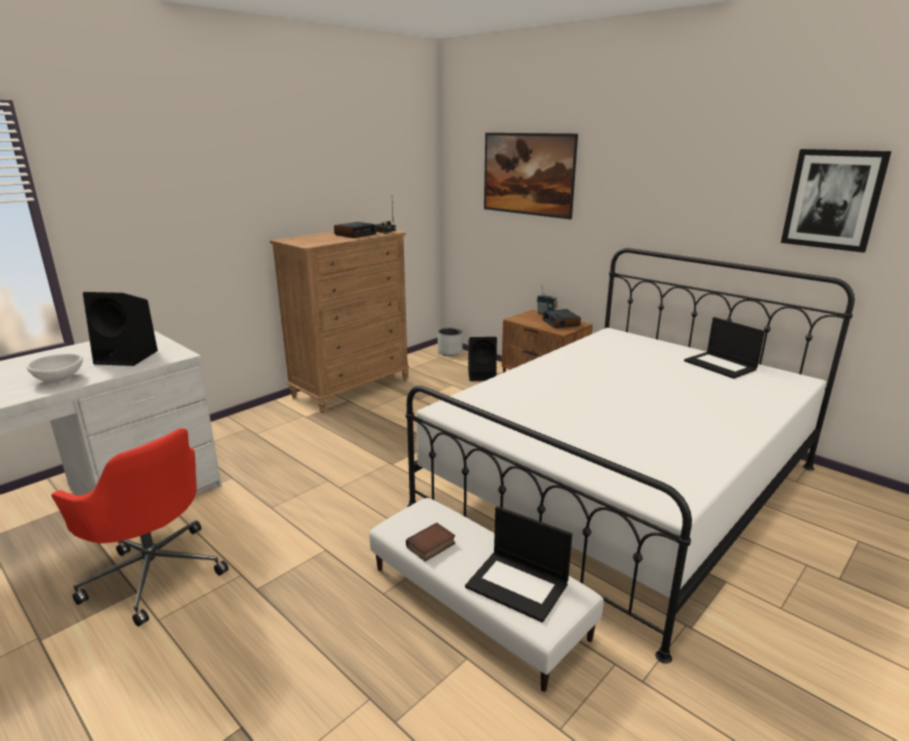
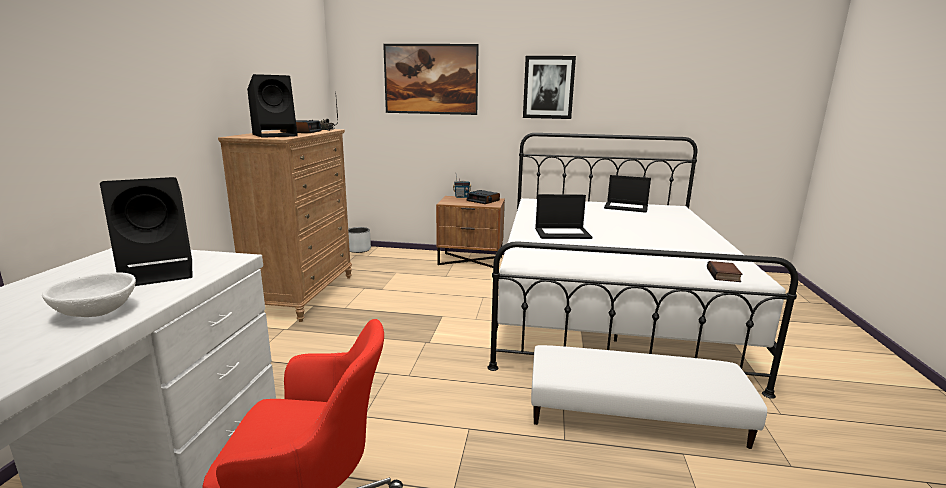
camera: 35 degrees left, 5 degrees down
(431, 546) = (600, 375): book -> book (724, 275)
(482, 375) = (411, 261): black speaker -> black speaker (276, 135)
(518, 585) = (691, 376): laptop -> laptop (563, 233)
(833, 199) = (675, 86): picture -> picture (548, 87)

